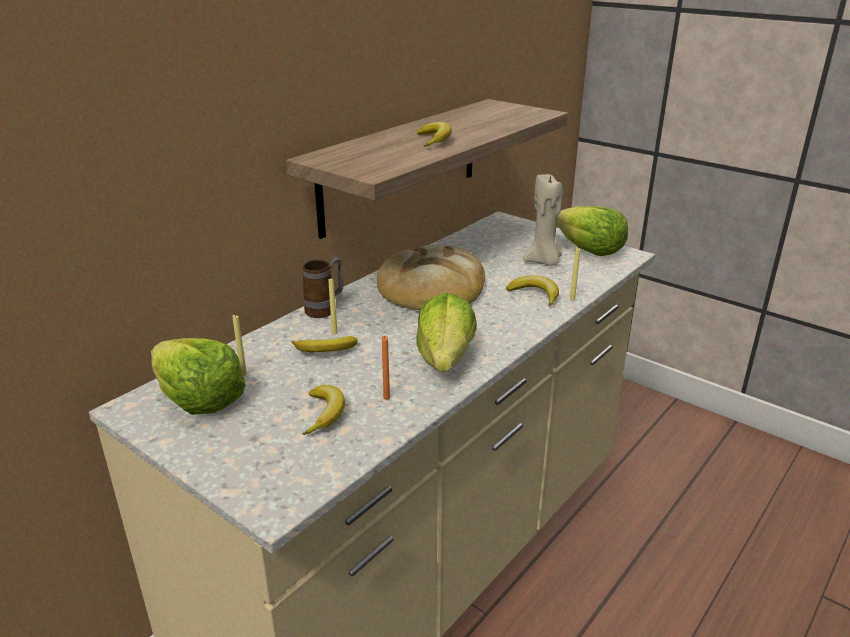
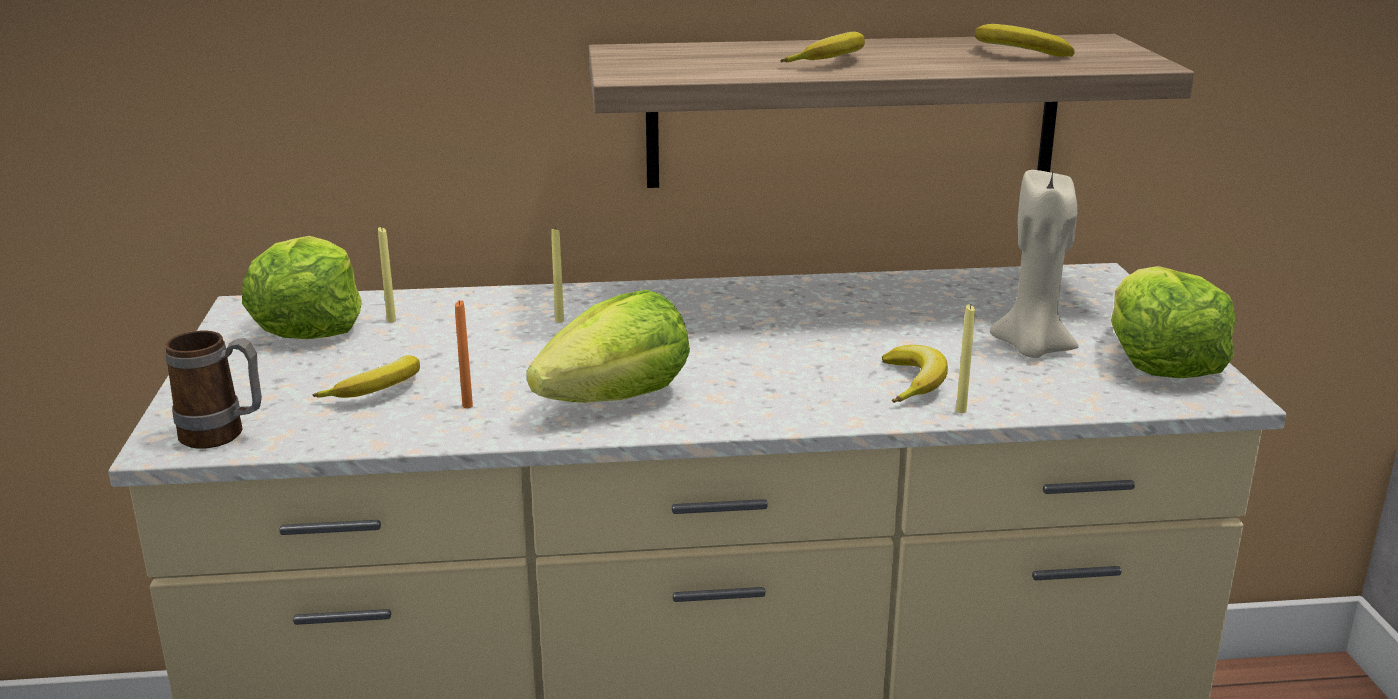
camera: 45 degrees right, 5 degrees down
(325, 309) = (604, 294): mug -> mug (223, 436)
(325, 351) = (510, 334): banana -> banana (1017, 54)
(432, 286) = (788, 318): bread -> none

